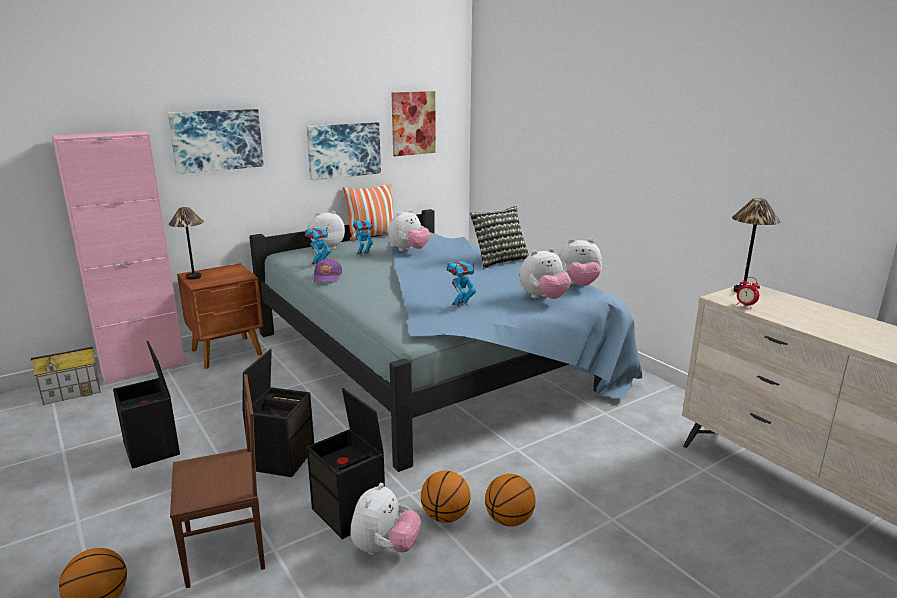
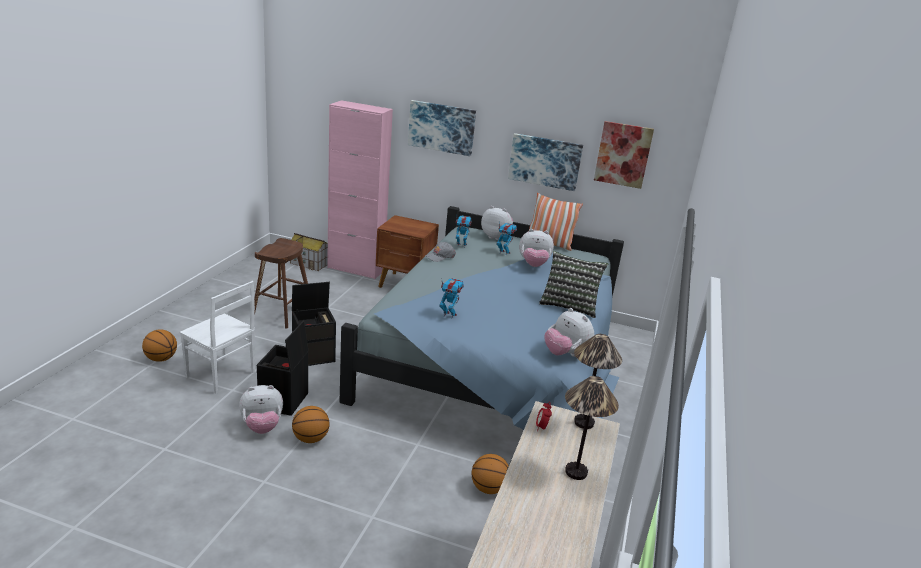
camera: 50 degrees right, 5 degrees up
(153, 449) = (282, 313): black storage box -> brown stool
(194, 277) = (396, 221): table lamp -> table lamp (576, 472)
(226, 550) = (221, 375): brown chair -> white chair
(327, 277) = (440, 256): purple cap -> grey cap
(509, 520) = (329, 467): basketball -> basketball (488, 489)
(543, 298) = (510, 345): plush toy -> none

